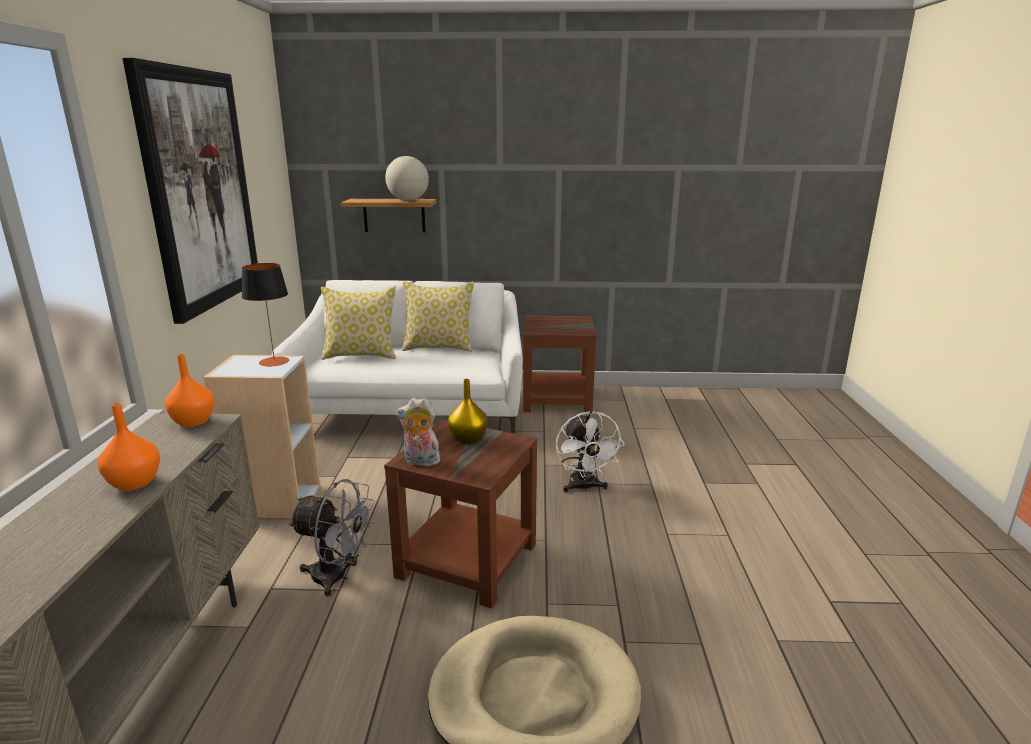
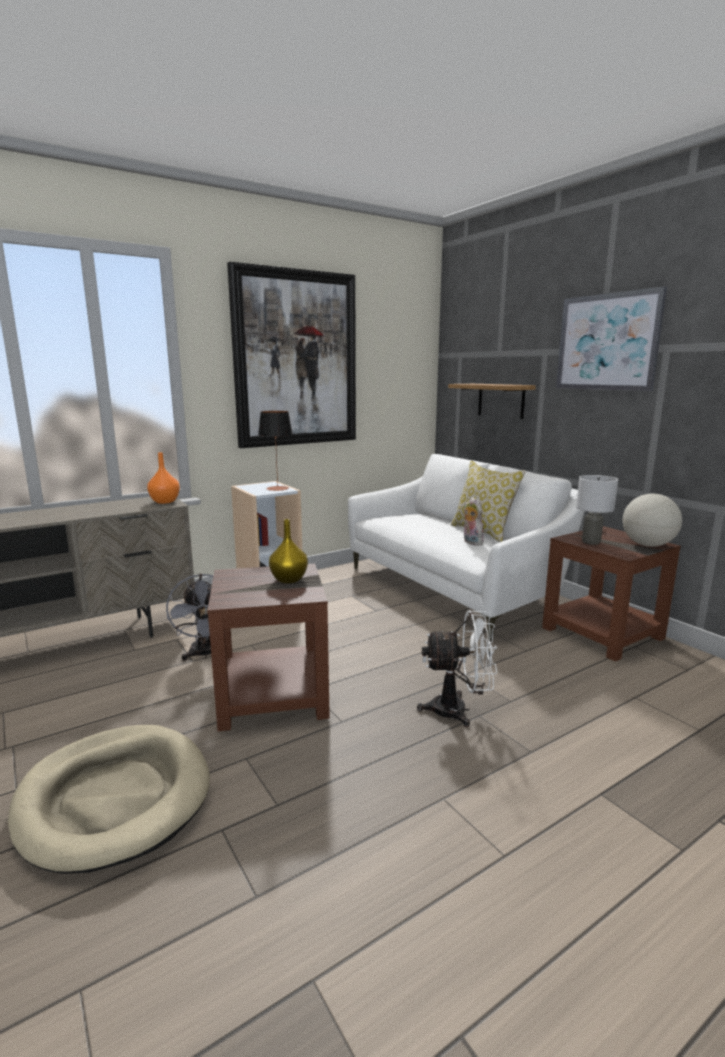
camera: 55 degrees right, 5 degrees down
(133, 483) = (74, 514): orange vase -> none
(361, 355) = (414, 519): pillow -> none
(408, 200) = (502, 384): globe -> globe (648, 545)
(420, 462) = (230, 577): plush toy -> plush toy (471, 542)
(507, 161) = (607, 342): none -> picture
(550, 330) = (590, 542): none -> white table lamp
(584, 487) = (458, 710): white fan -> white fan turned 135 degrees counterclockwise

